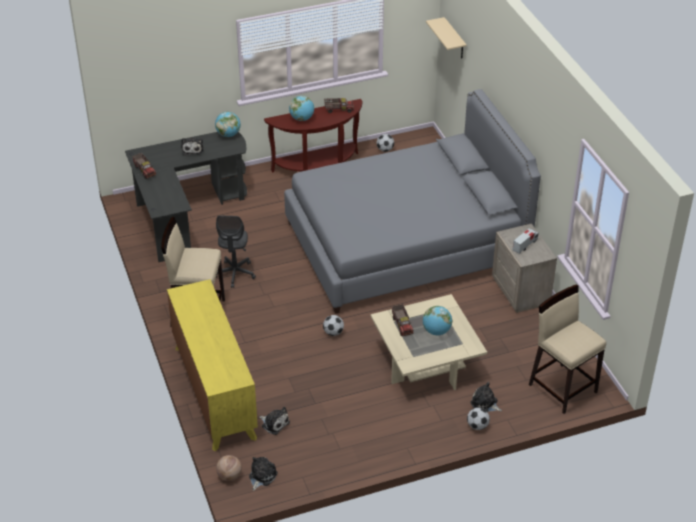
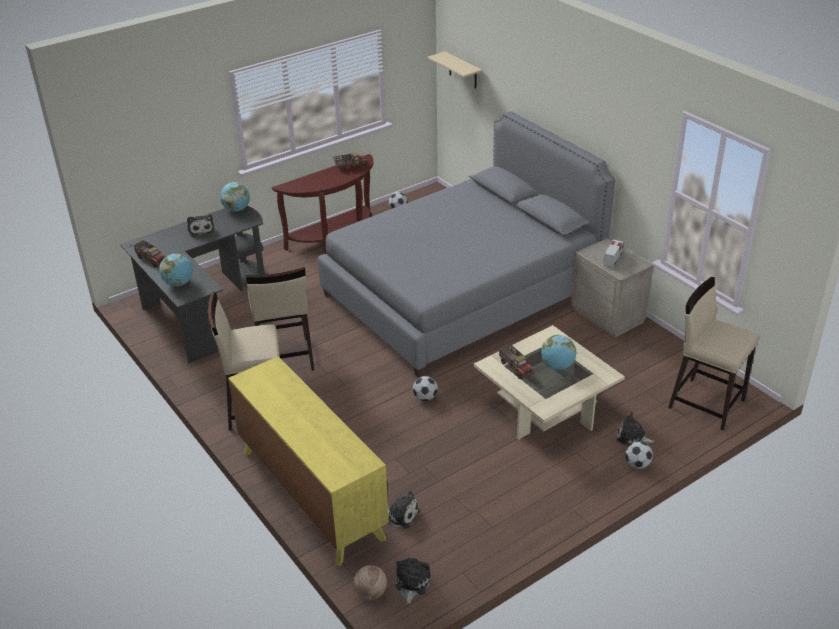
camera: 15 degrees left, 5 degrees down
(235, 274) = (285, 358): grey office chair -> beige stool
(302, 119) = (314, 181): globe -> globe (179, 283)

